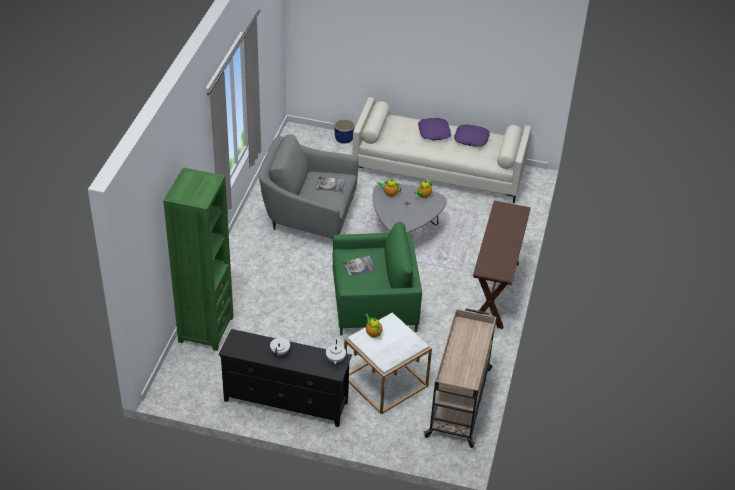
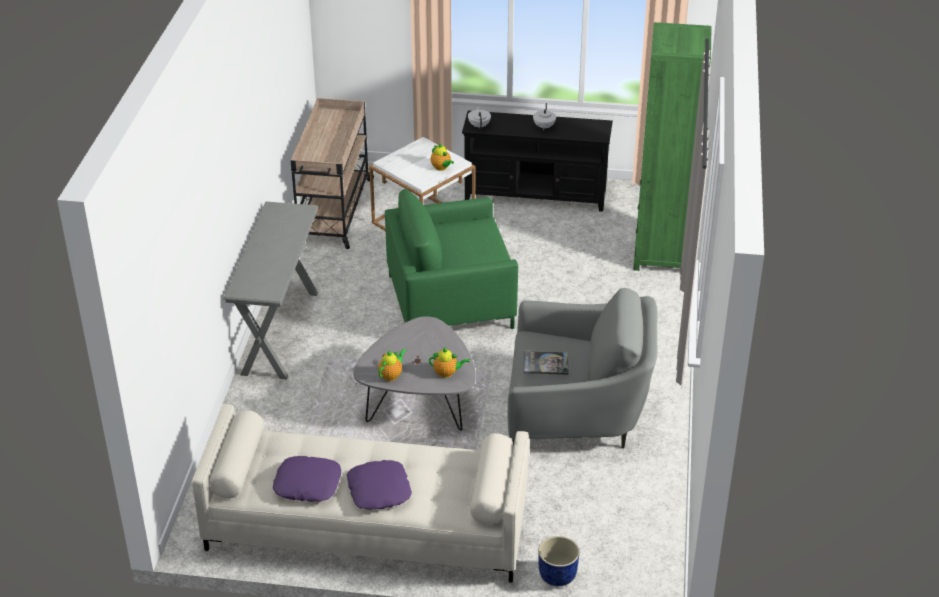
camera: 175 degrees right, 5 degrees down
(359, 266) = (473, 245): book -> none
(495, 292) = (280, 332): brown console table -> grey console table

